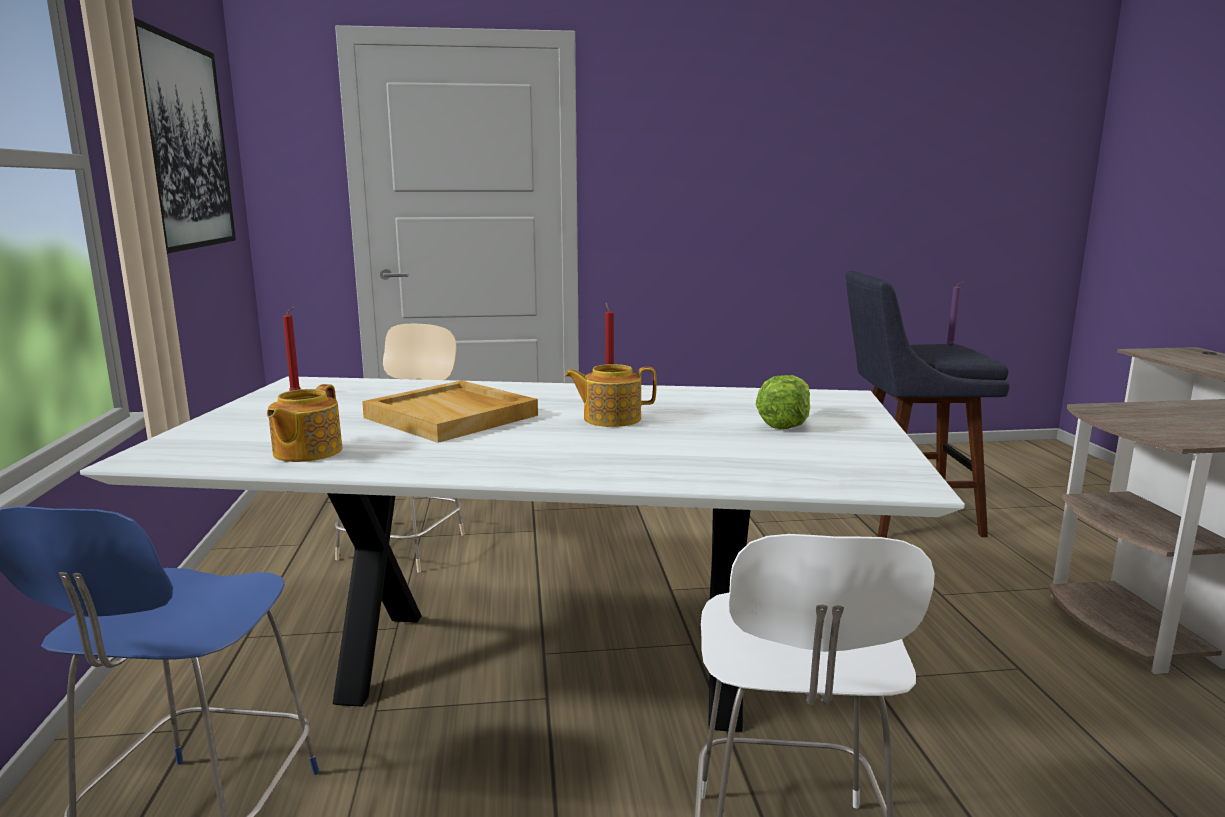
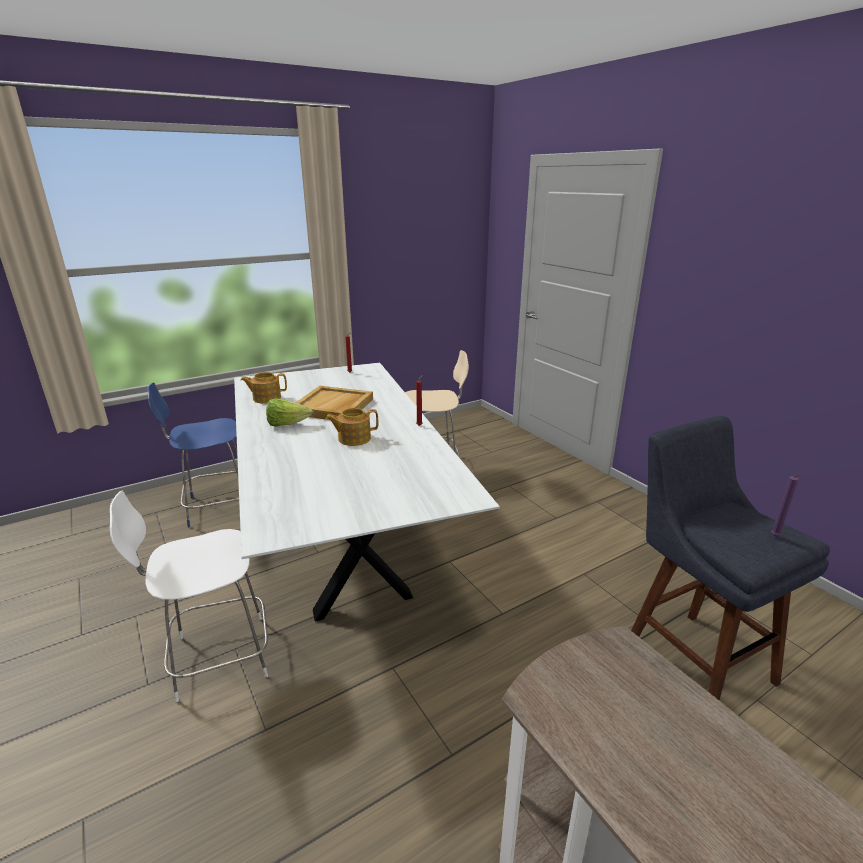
camera: 65 degrees right, 10 degrees up
(181, 145) = (411, 236): picture -> none
(610, 418) = (353, 438): teapot -> teapot turned 75 degrees counterclockwise
(785, 423) = (378, 485): lettuce -> lettuce (287, 424)

